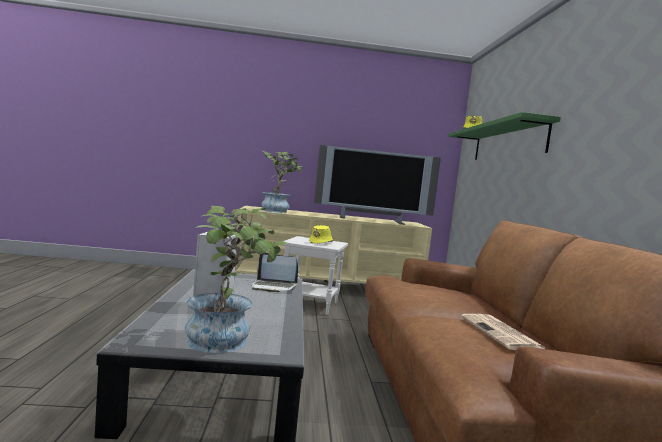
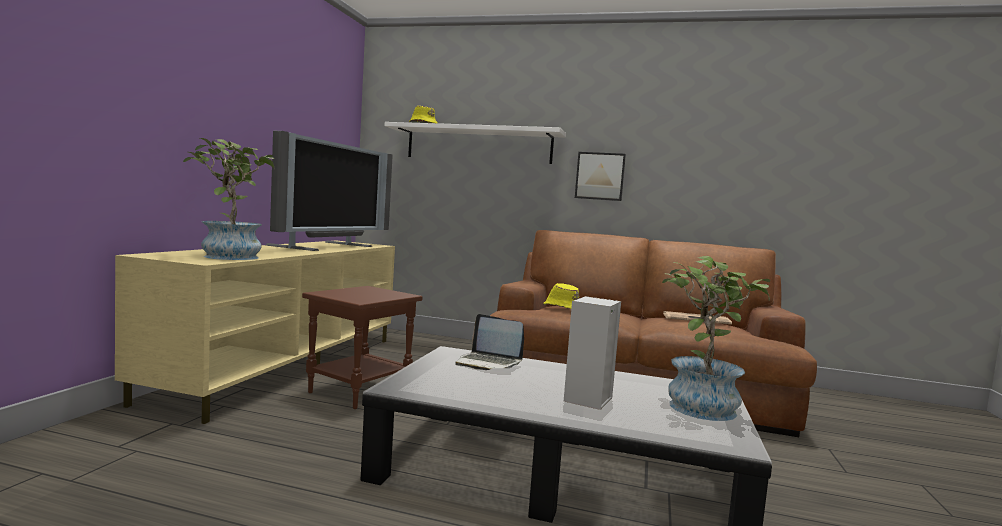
camera: 70 degrees left, 0 degrees up
(273, 287) = (488, 363): laptop -> laptop turned 90 degrees clockwise
(310, 304) = (359, 391): white side table -> brown side table
(321, 243) = (372, 293): yellow hat -> yellow hat (562, 308)
(507, 142) = (478, 145): green shelf -> white shelf
(582, 161) = (600, 176): none -> picture

